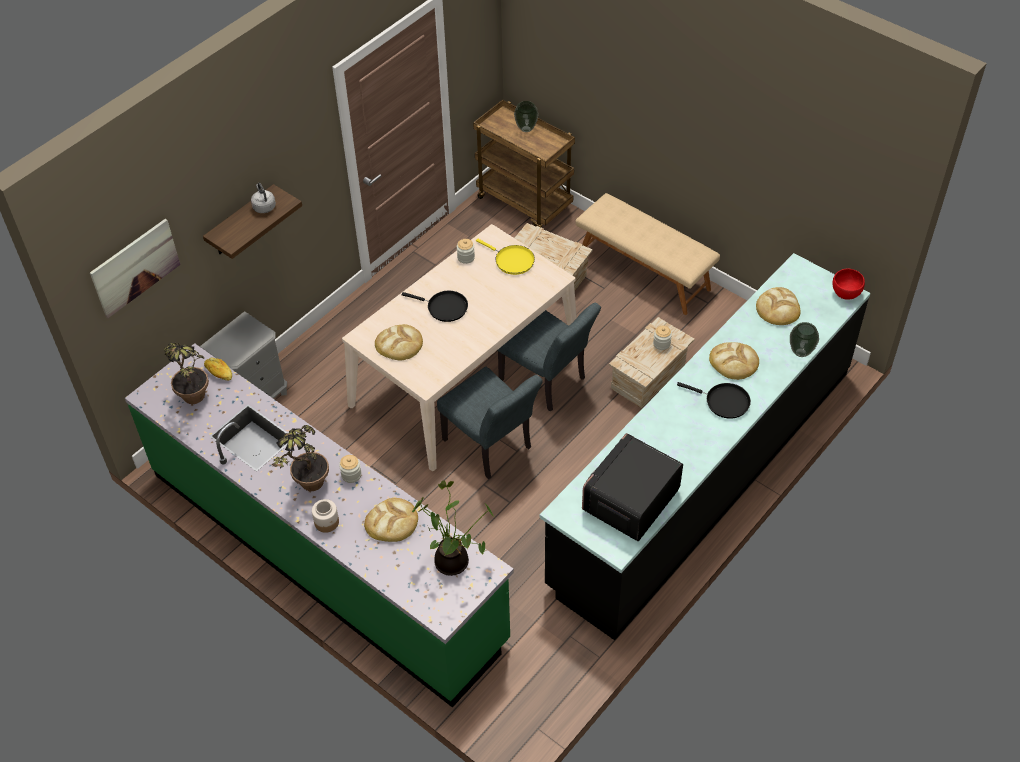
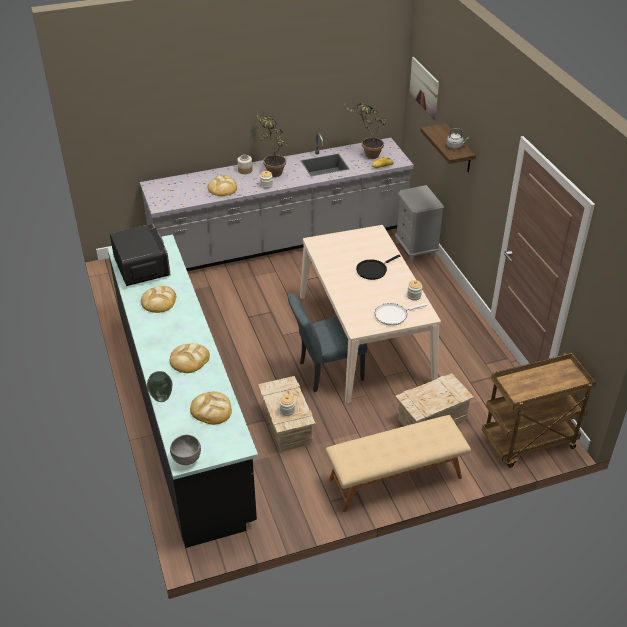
camera: 120 degrees right, 10 degrees down
(326, 554) = (280, 242): green counter -> grey counter
(399, 344) = (357, 243): bread -> bread (159, 301)
(454, 560) = (178, 198): potted plant -> none
(491, 448) = (295, 325): grey chair -> none
(512, 260) = (393, 315): yellow frying pan -> white frying pan
(526, 129) = (549, 387): vase -> none
(724, 402) = (164, 338): black frying pan -> none
(845, 294) = (186, 459): red bowl -> grey bowl

